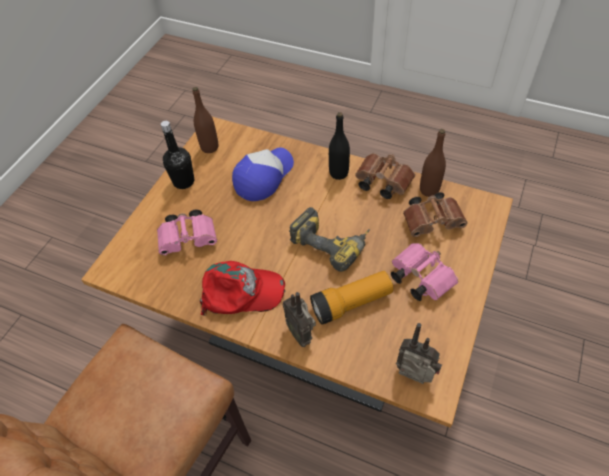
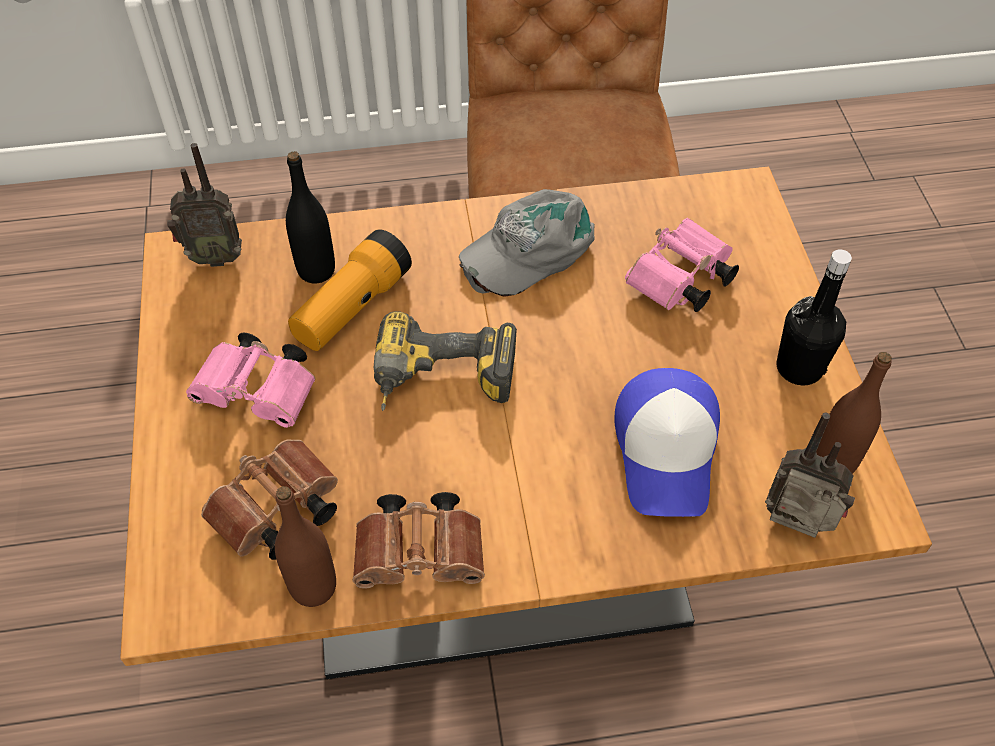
camera: 145 degrees right, 0 degrees up
(241, 292) = (528, 249): red cap -> grey cap
(301, 333) = (402, 240): radio -> radio (795, 530)
(338, 173) = (525, 534): black bottle -> black bottle (316, 270)

